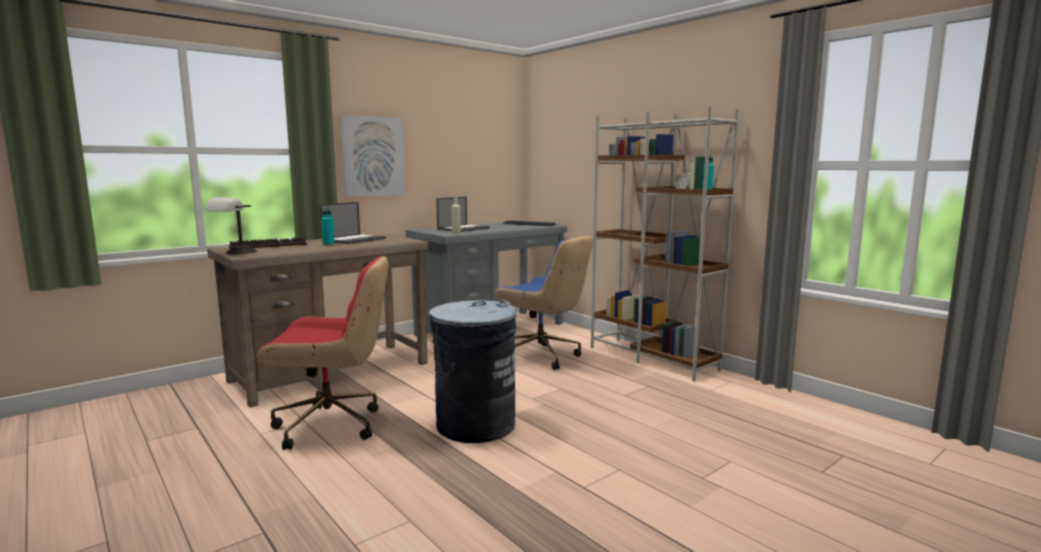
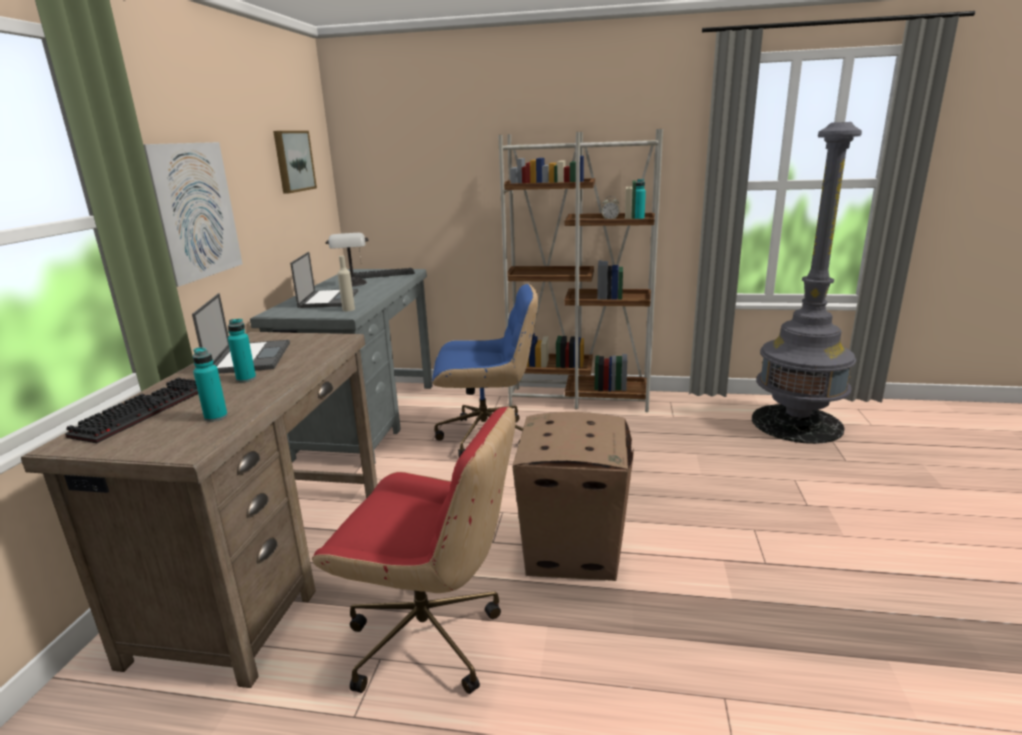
camera: 40 degrees left, 10 degrees up
(236, 252) = (140, 447): table lamp -> table lamp (353, 284)
(280, 251) = (216, 417): none -> turquoise bottle
(332, 426) = (430, 643): red office chair -> red office chair turned 60 degrees clockwise
(474, 425) = (573, 549): grey trash can -> cardboard box
(477, 137) = (293, 161): none -> picture
(831, 433) = (796, 423): none -> grey floor lamp

